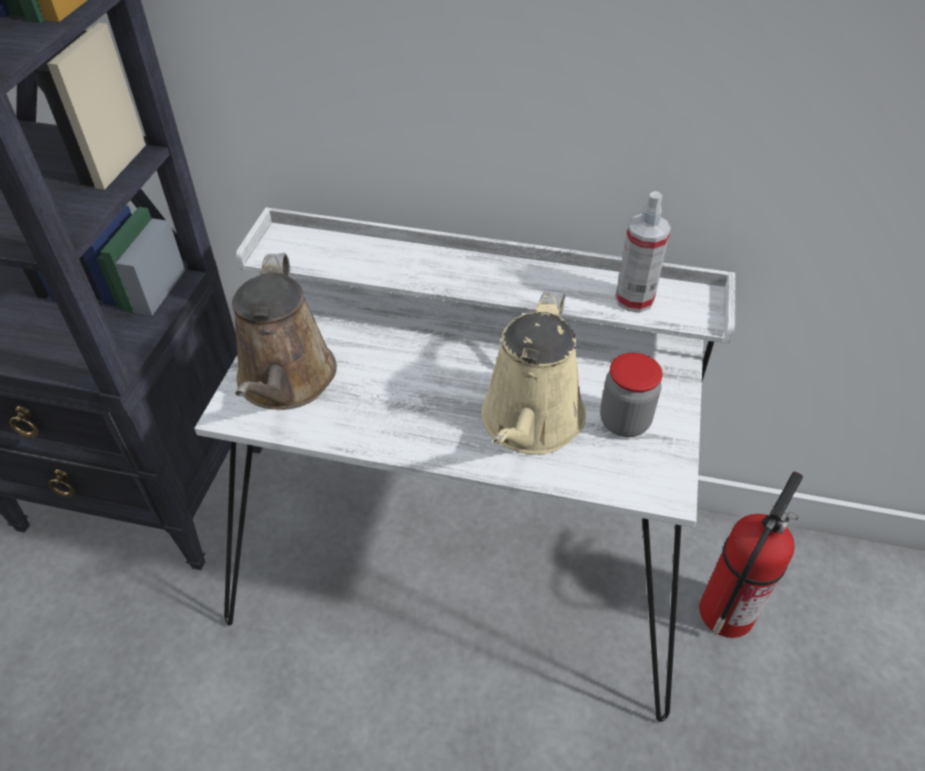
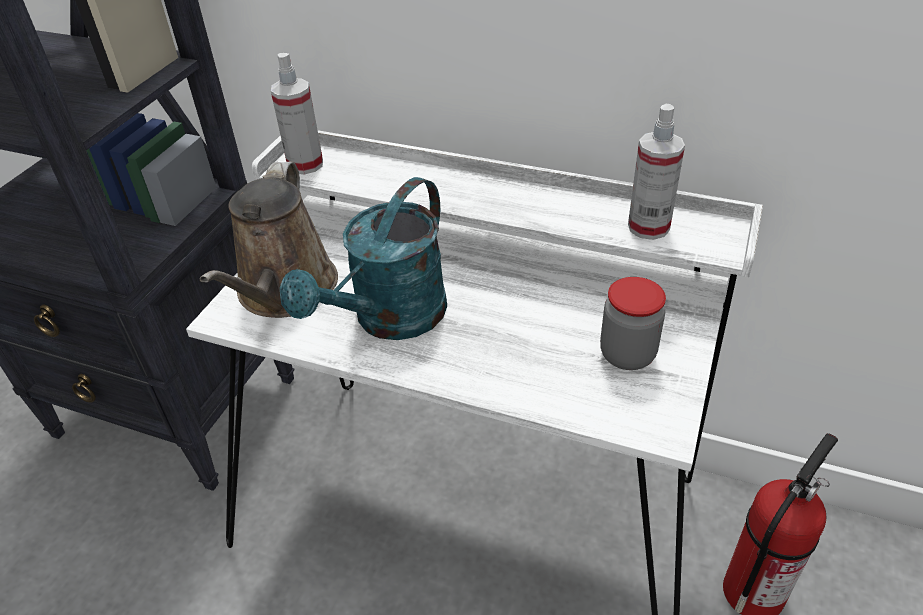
camera: 10 degrees right, 5 degrees down
(288, 249) = (305, 164): none -> spray bottle
(396, 403) = (390, 320): none -> turquoise watering can
(530, 423) = (525, 349): beige watering can -> none

